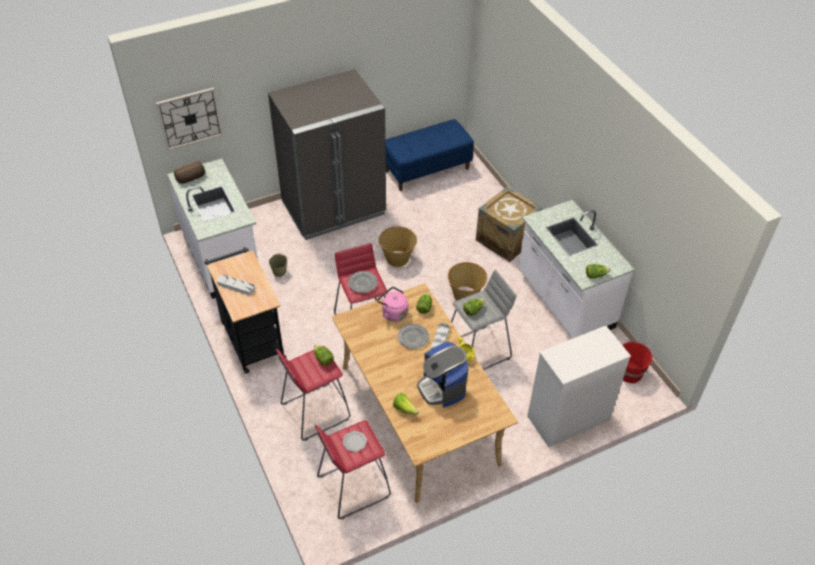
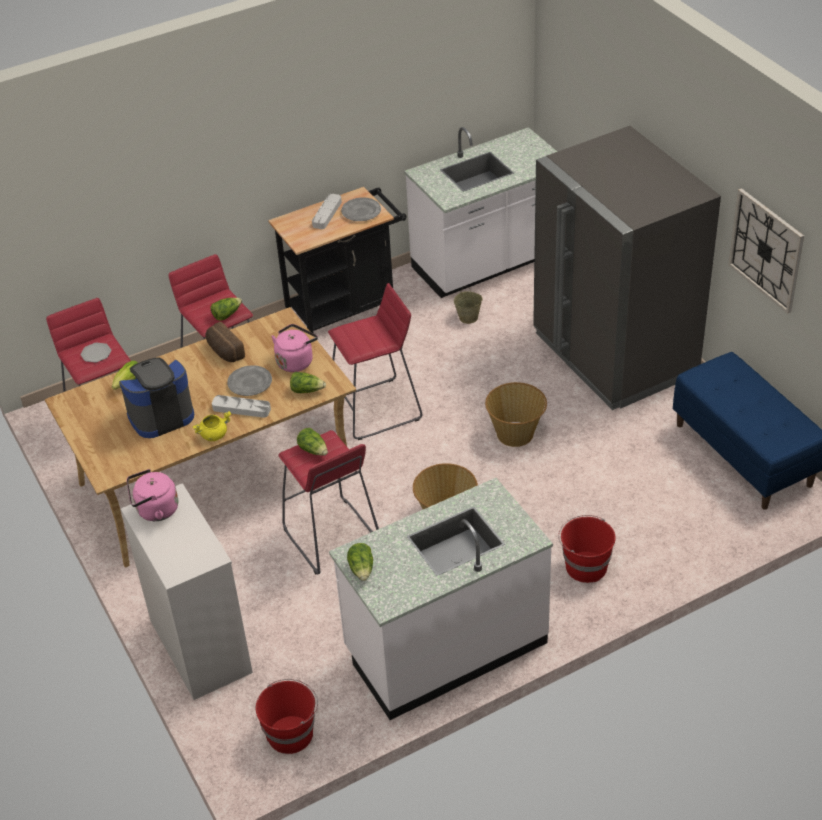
camera: 90 degrees right, 5 degrees down
(190, 118) = (564, 81): wall clock -> wall clock (766, 250)
(191, 178) = (522, 146): bread -> bread (224, 352)
(363, 283) = (362, 336): grey plate -> grey plate (361, 212)
(478, 350) = (331, 537): grey stool -> red stool
(506, 239) = (585, 566): crate -> red bucket
(565, 364) = (155, 510): none -> pink kettle

